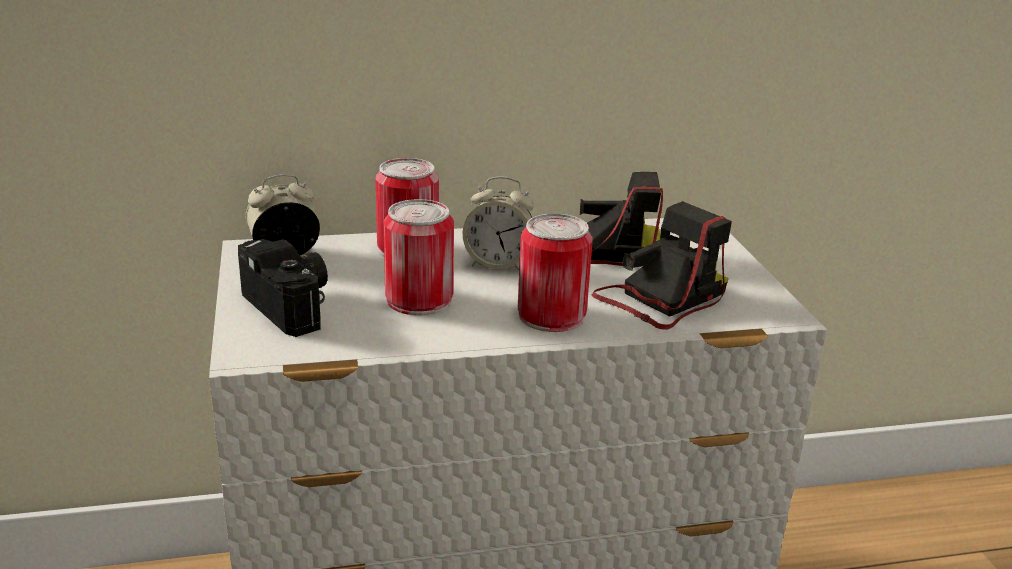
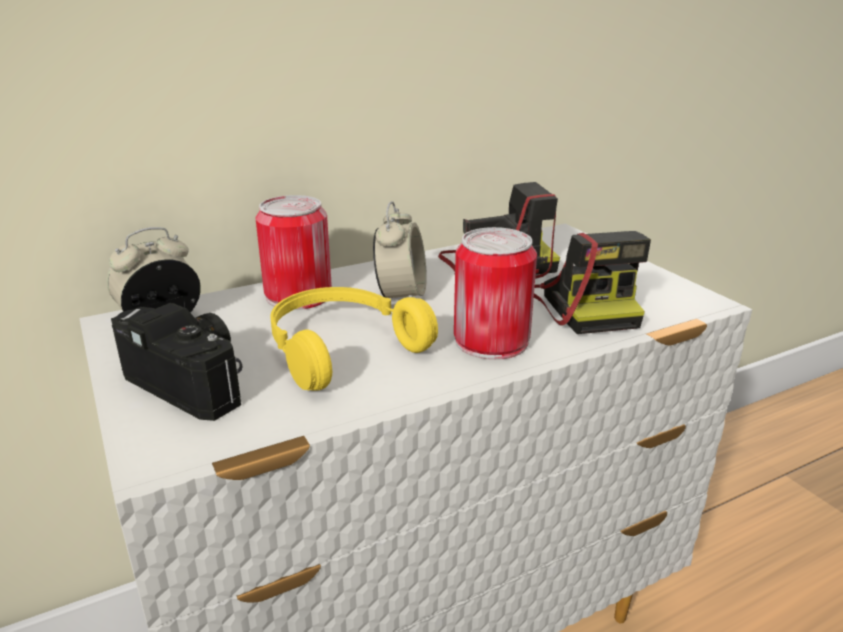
camera: 15 degrees left, 0 degrees up
(419, 299) = (340, 348): can -> yellow headphones
(498, 263) = (401, 296): alarm clock -> alarm clock turned 75 degrees counterclockwise
(661, 299) = (584, 305): camera -> camera turned 135 degrees clockwise

